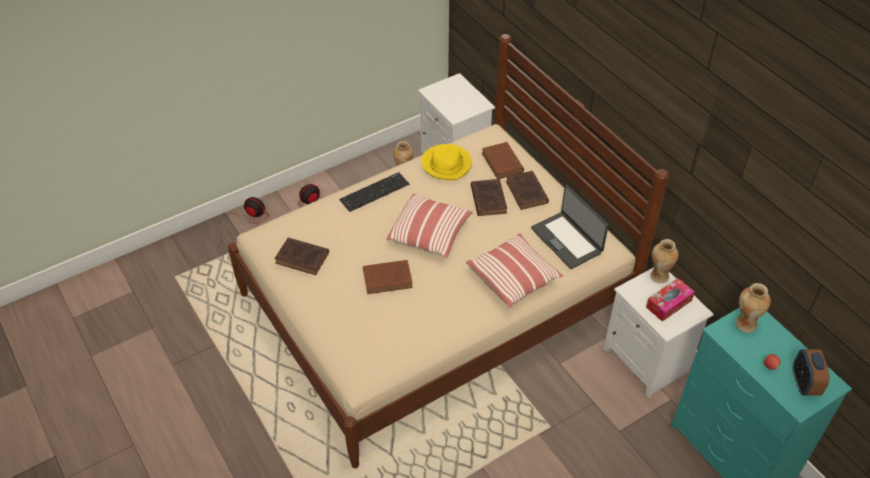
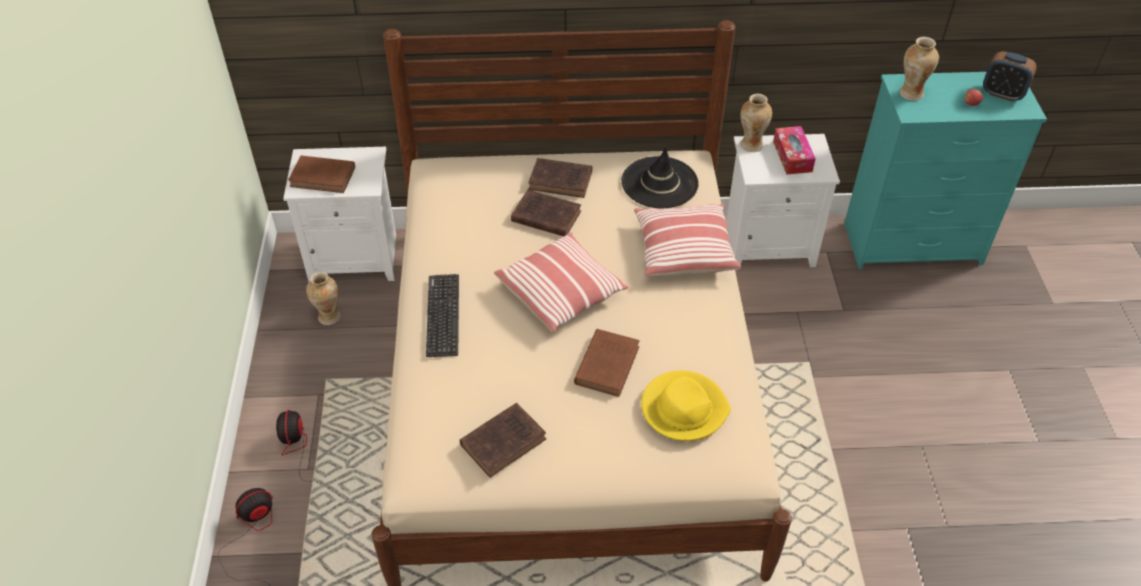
camera: 60 degrees left, 0 degrees up
(447, 164) = (454, 226): yellow hat -> yellow hat (683, 408)
(502, 163) = (496, 179): brown book -> brown book (324, 177)
(567, 240) = (659, 183): laptop -> black hat

